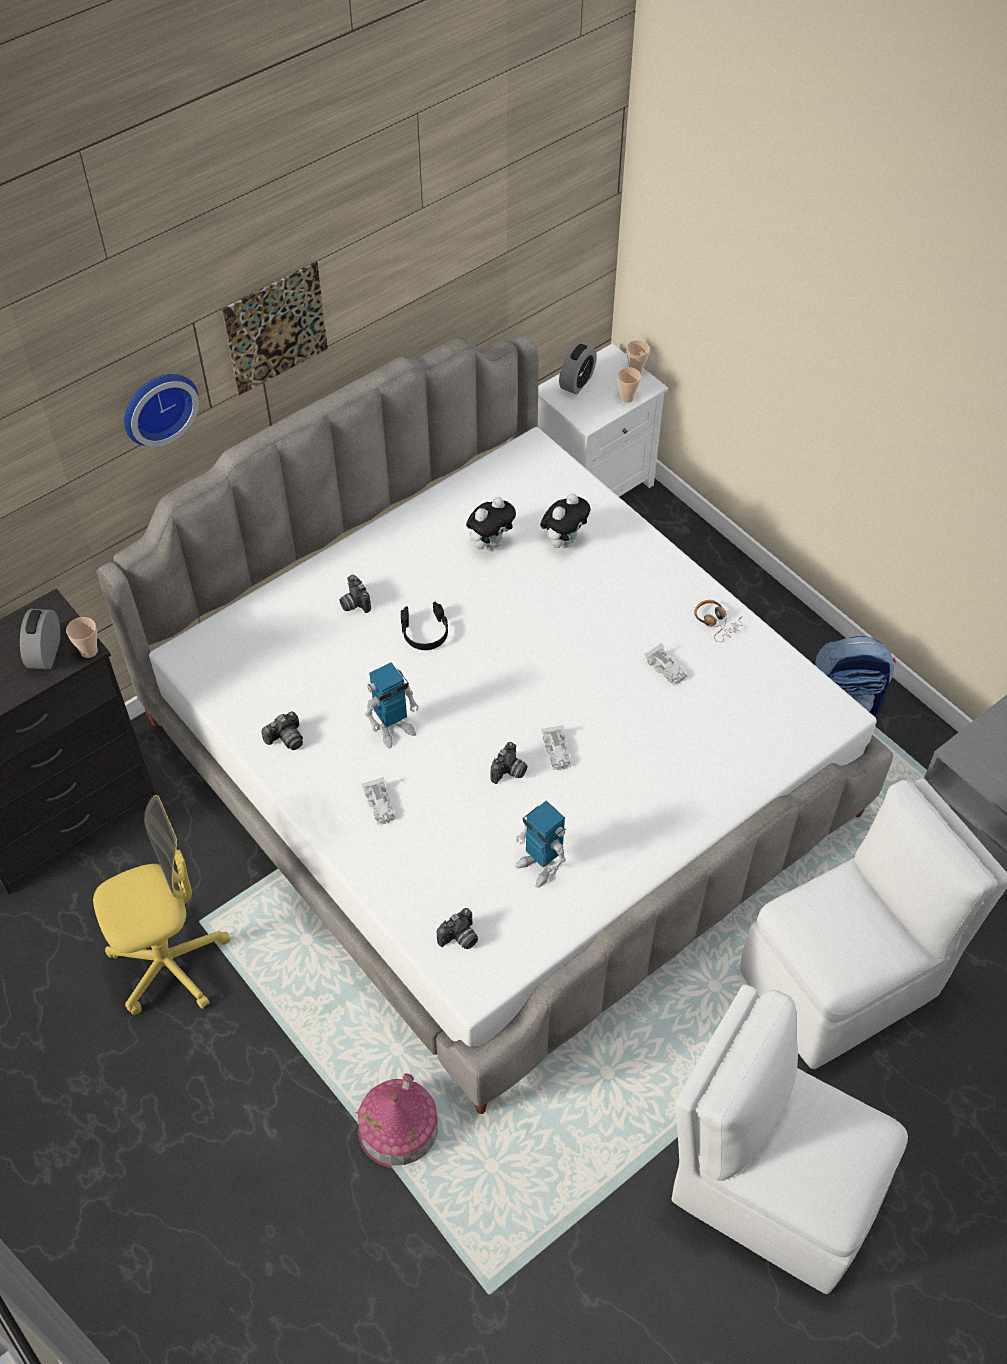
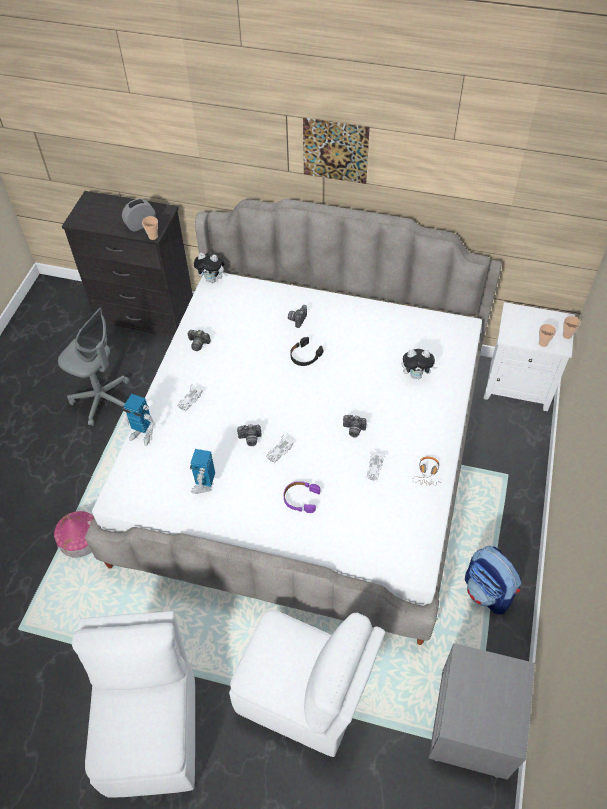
camera: 55 degrees right, 0 degrees up
(157, 406) = (254, 148): wall clock -> none
(170, 964) = (102, 399): yellow office chair -> grey office chair
(394, 729) = (237, 379): toy robot -> toy robot (142, 434)
(460, 939) = (138, 477): camera -> camera (353, 430)
(490, 543) = (384, 347): plush toy -> plush toy (212, 280)
(577, 382) = (529, 316): alarm clock -> none
(648, 771) = (301, 499): none -> purple headphones

